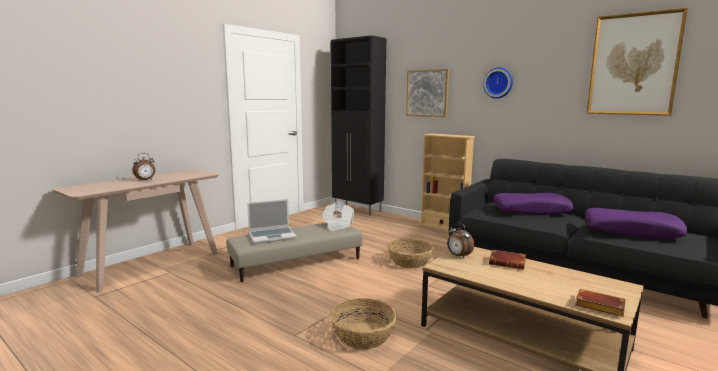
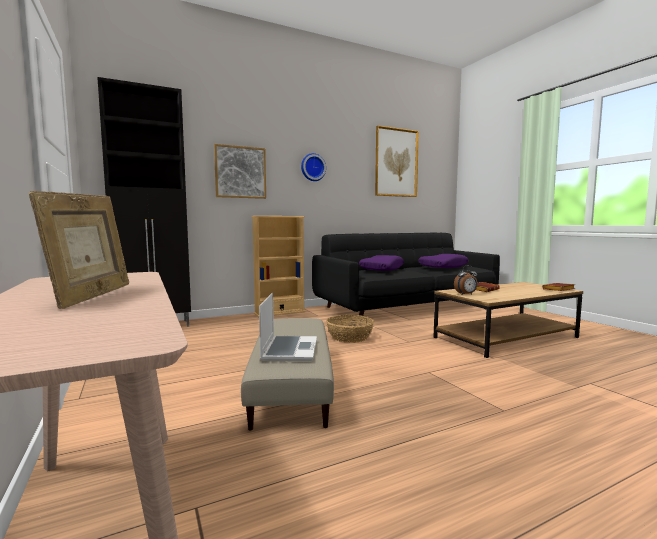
camera: 65 degrees left, 5 degrees down
(145, 180) = (91, 297): alarm clock -> picture frame
(338, 225) = (290, 321): newspaper -> none
(363, 336) = (505, 380): basket -> none

